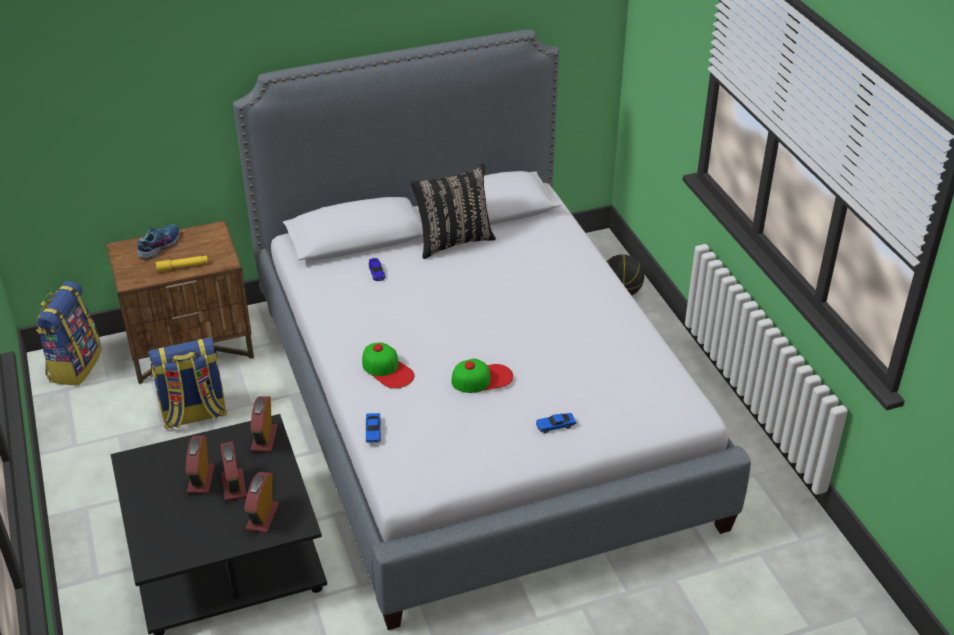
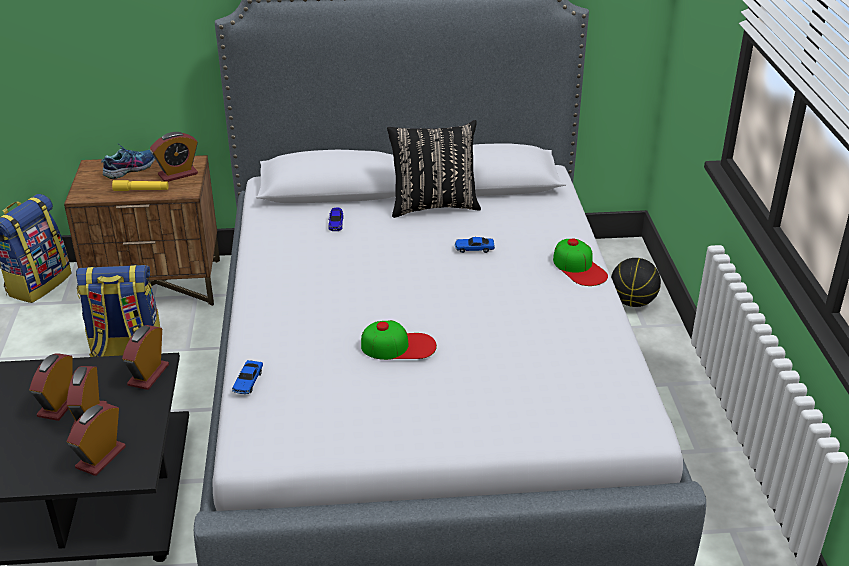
camera: 15 degrees right, 5 degrees down
(208, 245) = (178, 174): none -> alarm clock
(387, 369) = (297, 319): cap -> cap (579, 268)
(555, 426) = (462, 413): toy car -> toy car (474, 249)

